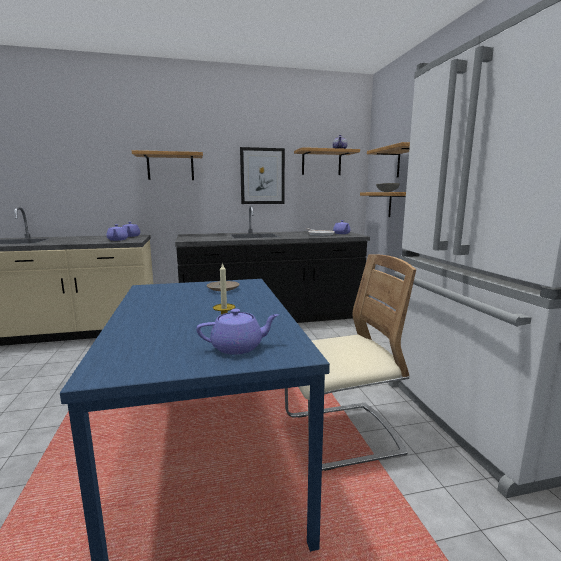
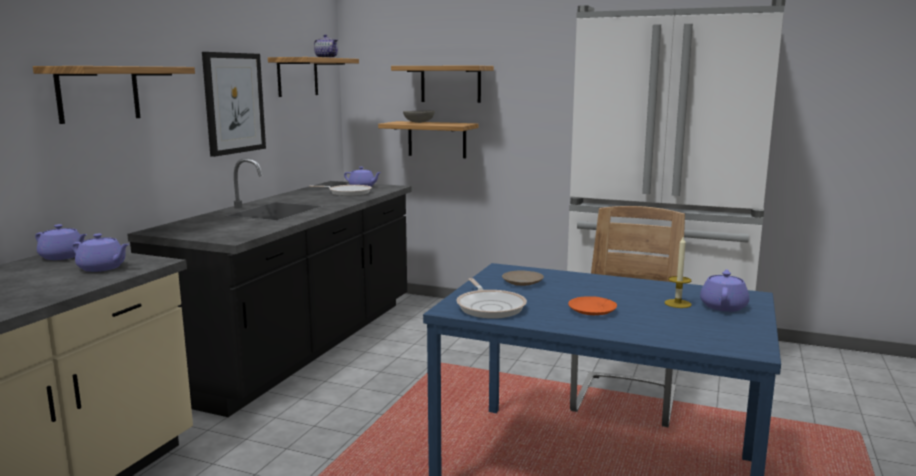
camera: 55 degrees left, 0 degrees up
(157, 292) = (490, 307): none -> frying pan
(172, 312) = (592, 311): none -> orange plate

